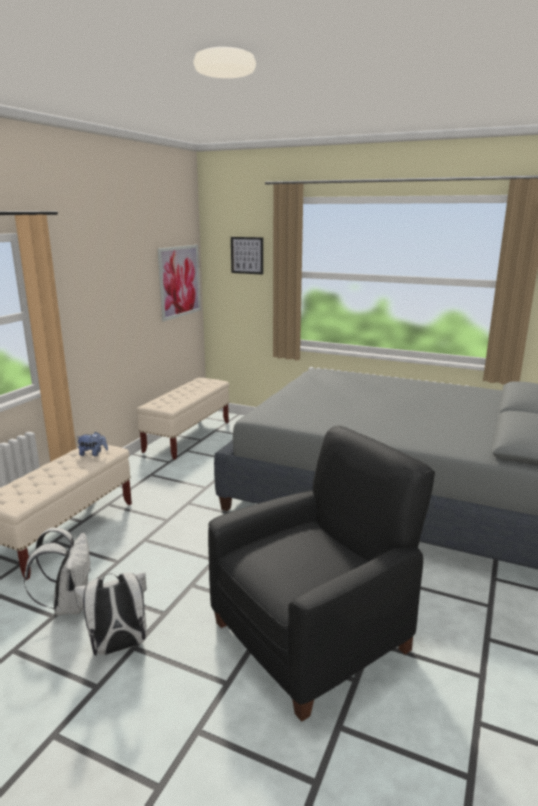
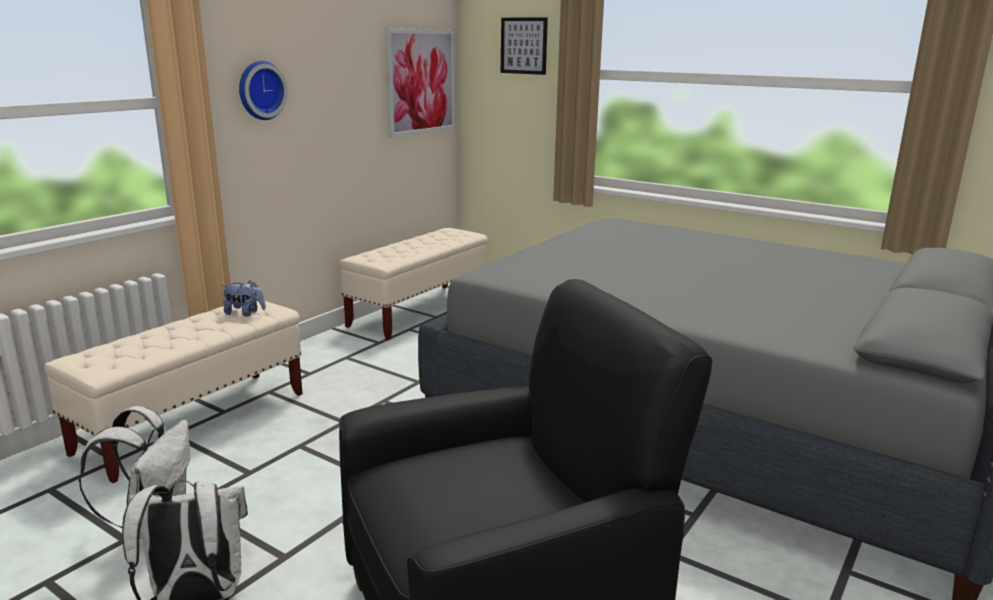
camera: 10 degrees right, 0 degrees up
(85, 299) = (260, 90): none -> wall clock

